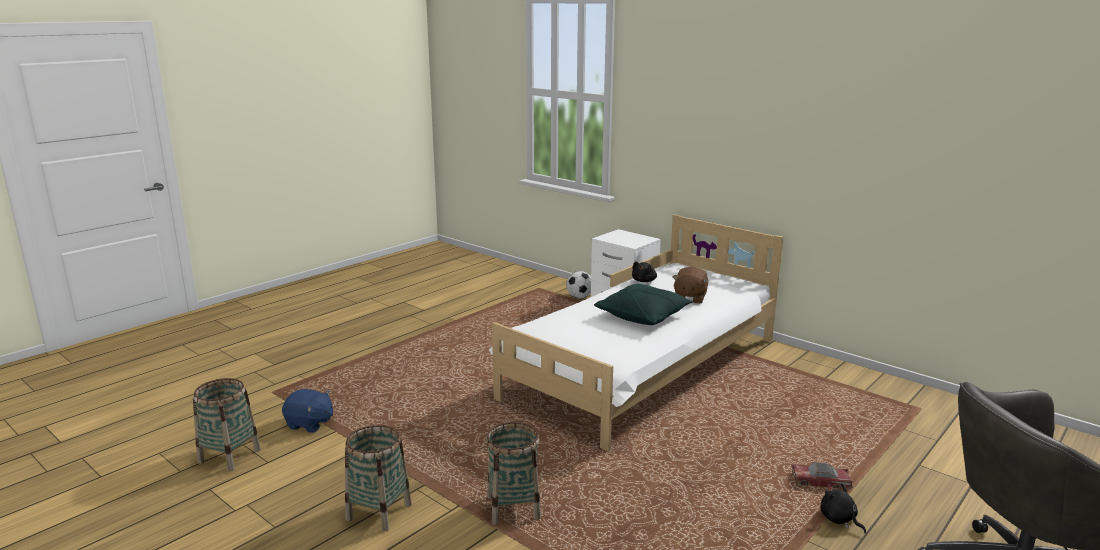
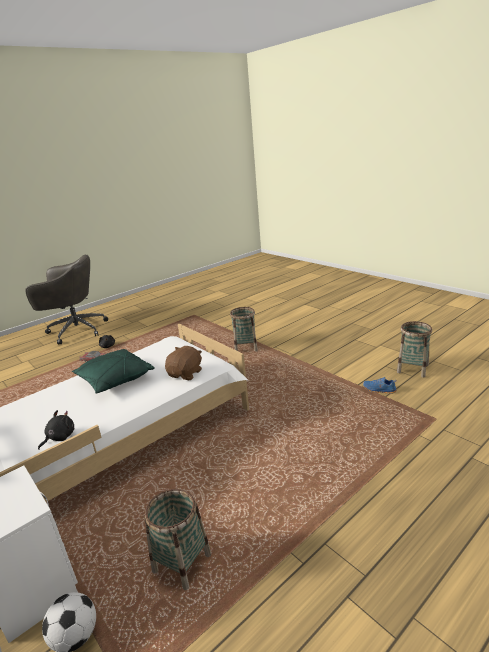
camera: 170 degrees left, 5 degrees up
(309, 424) = (379, 390): blue plush toy -> blue shoe
(379, 512) = (308, 345): basket -> basket (182, 563)
(689, 298) = (49, 404): brown plush toy -> brown plush toy (186, 374)

